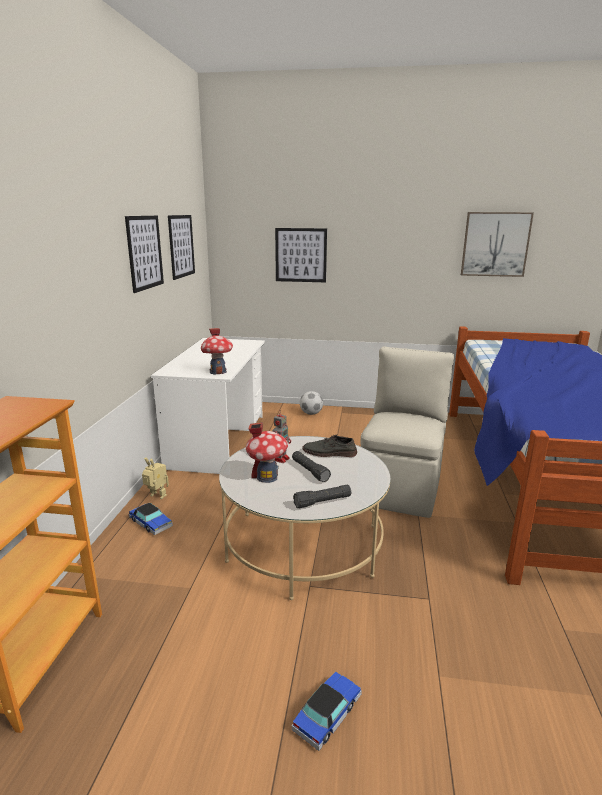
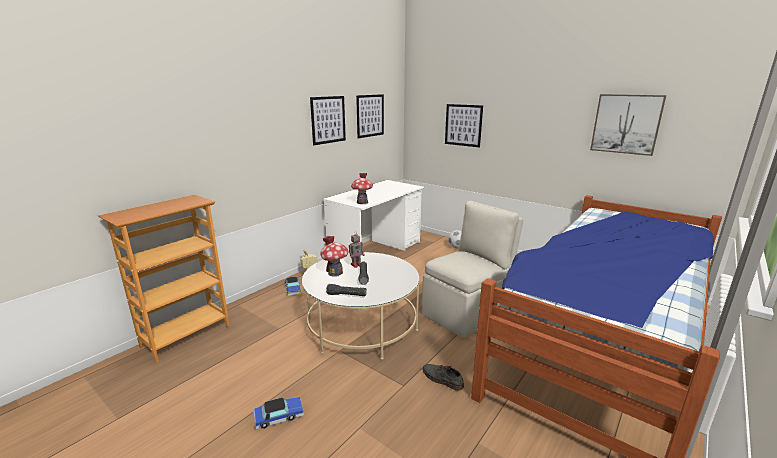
camera: 30 degrees right, 0 degrees up
(329, 453) = (390, 269): grey shoe -> grey shoe (442, 379)

